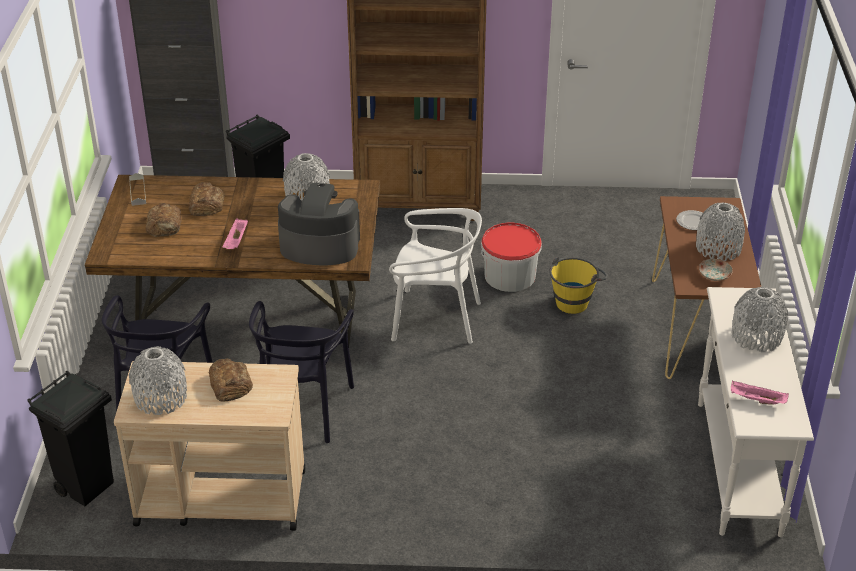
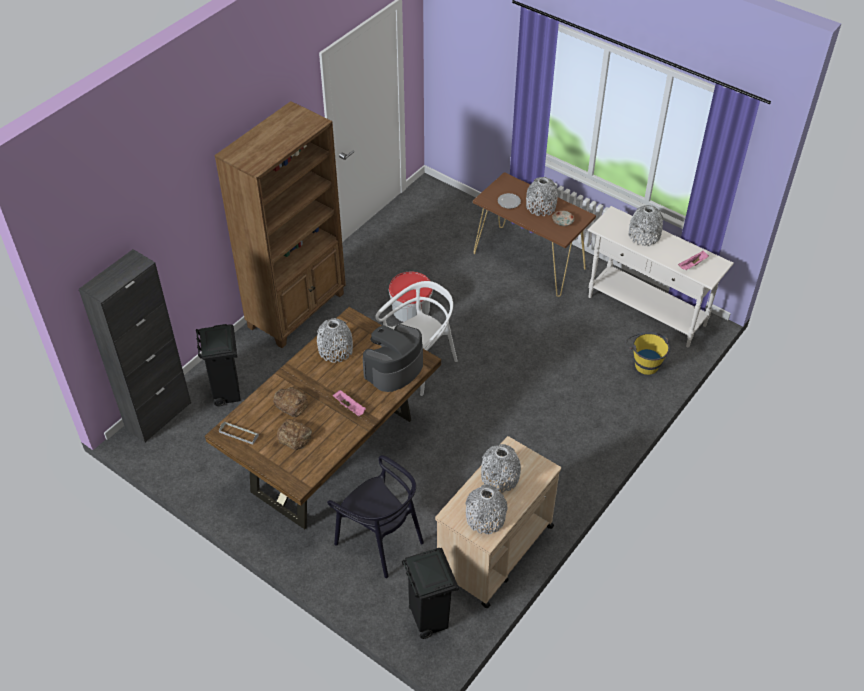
camera: 55 degrees left, 10 degrees up
(230, 384) = (500, 477): bread -> grey vase
(303, 409) = (447, 470): black chair -> none
(575, 300) = (459, 294): yellow bucket -> yellow bucket (644, 362)

